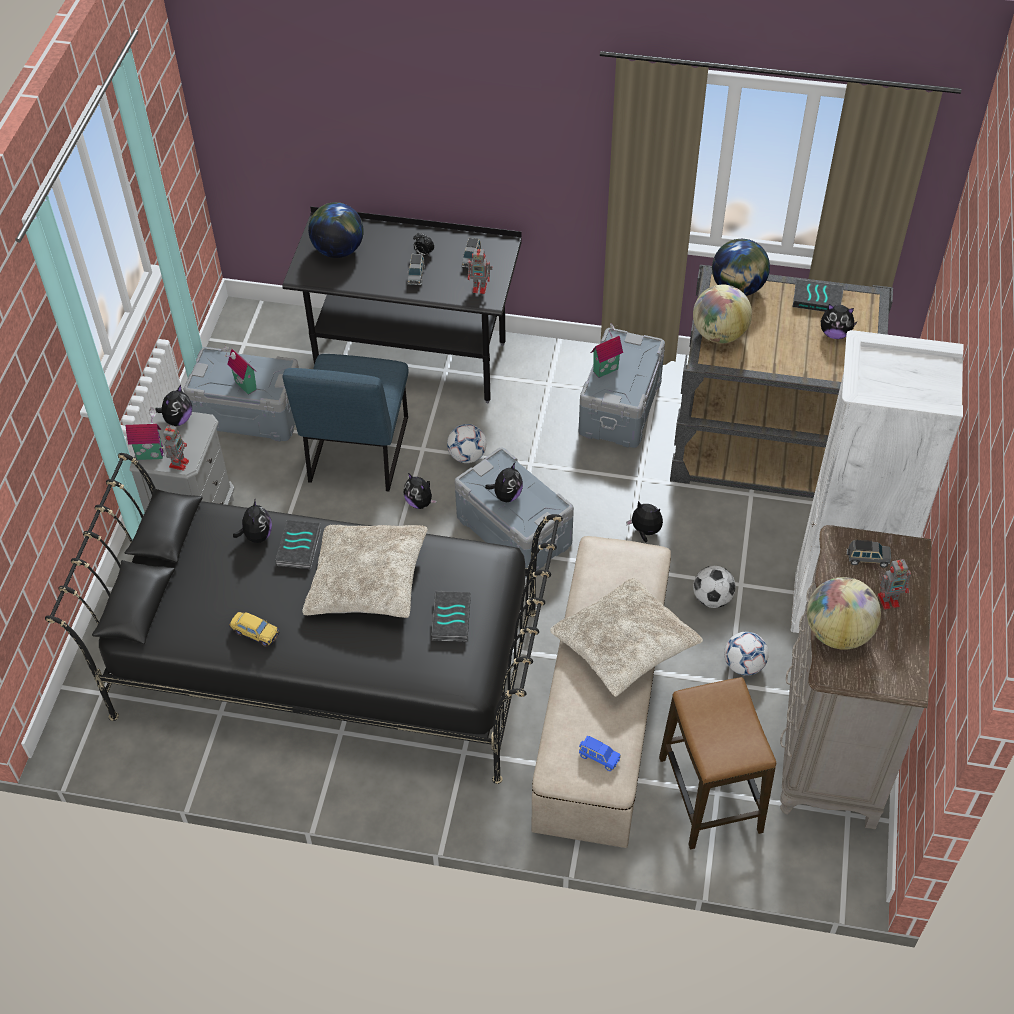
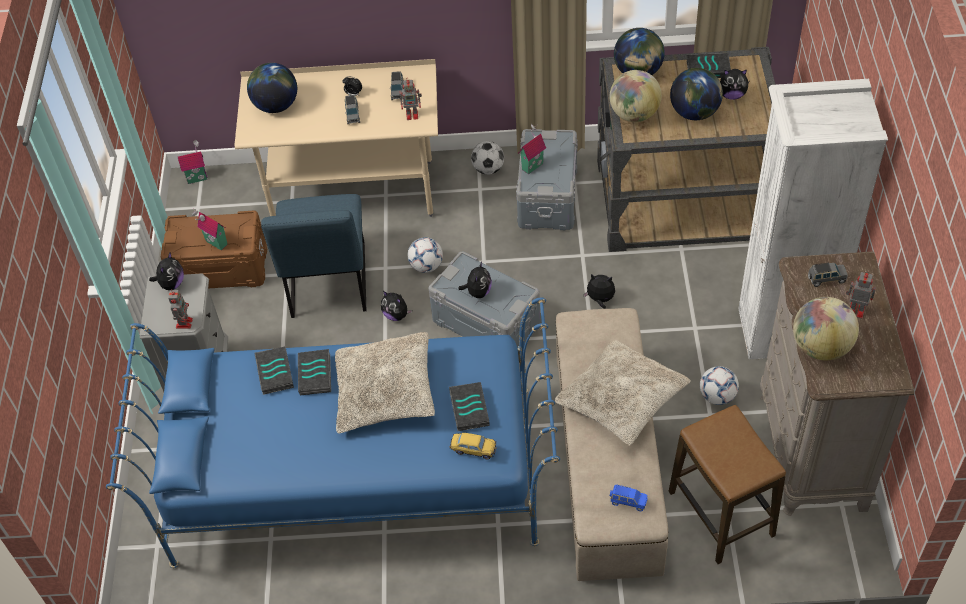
camera: 10 degrees left, 0 degrees up
(150, 453) = (155, 319): toy house -> toy house (197, 177)
(249, 412) = (220, 267): grey storage box -> brown storage box
(255, 632) = (297, 458): toy car -> toy car (473, 449)
(257, 536) = (273, 372): plush toy -> book
(328, 665) = (356, 475): black bed -> blue bed
(412, 361) = (353, 193): black desk -> beige desk
(712, 598) = (674, 345): football -> football (488, 169)
(787, 345) = (694, 112): none -> globe
(889, 600) = (855, 310): toy robot -> toy robot turned 135 degrees counterclockwise

